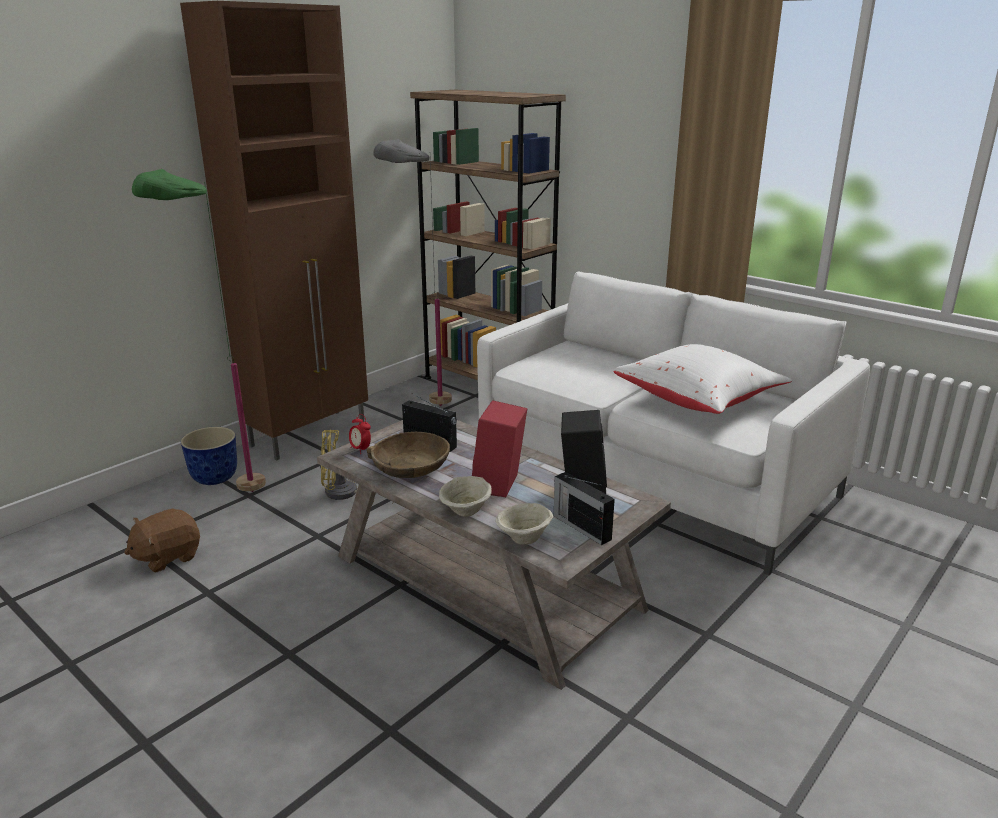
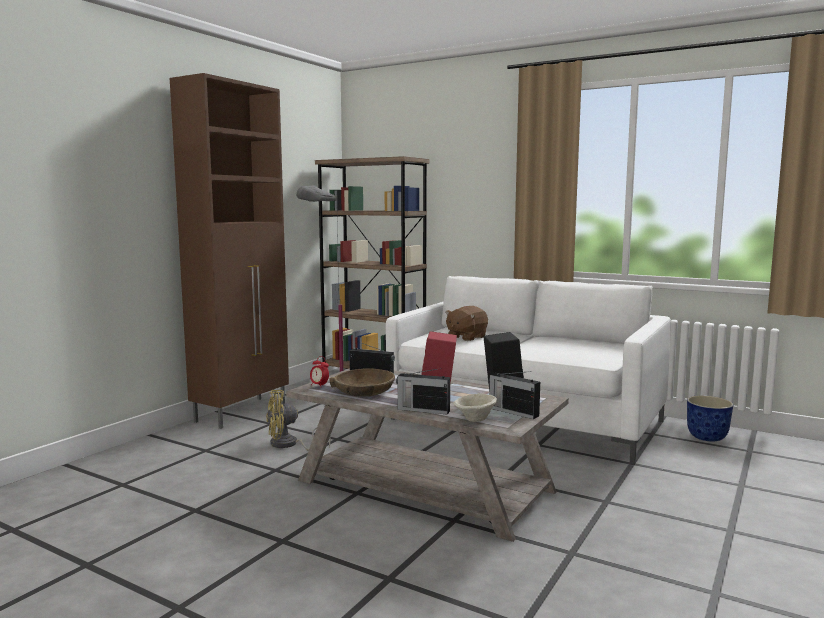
camera: 10 degrees left, 15 degrees down
(167, 557) = (149, 491): brown plush toy -> brown plush toy (466, 337)
(215, 478) = (172, 442): planter -> planter (707, 437)
(230, 500) = (190, 454): green floor lamp -> none
(466, 512) = (422, 410): beige bowl -> radio
(699, 400) = (560, 346): white pillow -> none

